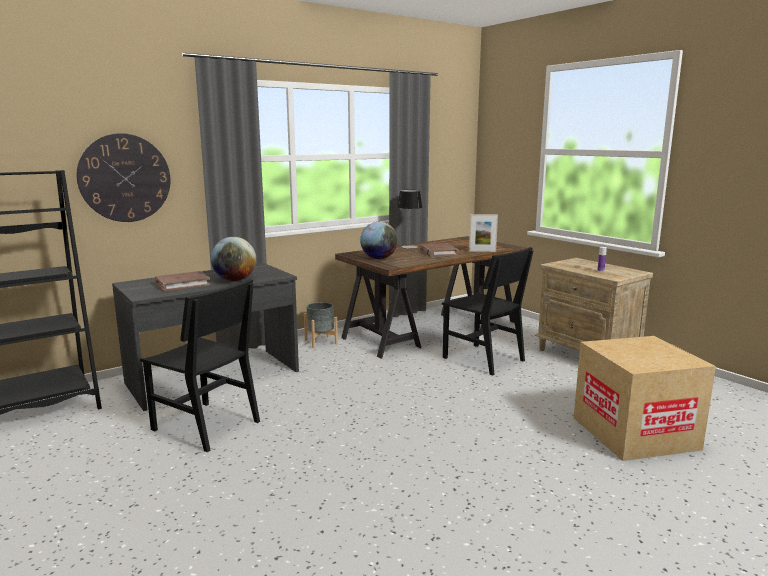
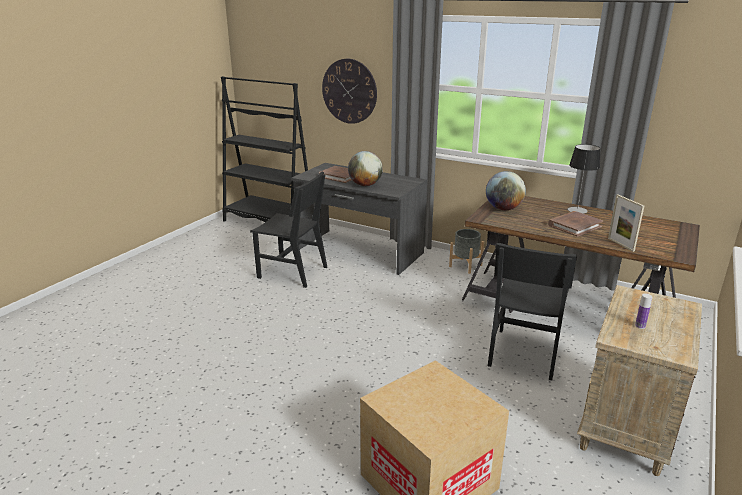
camera: 65 degrees right, 10 degrees up
(206, 425) = (292, 272): black chair -> black chair turned 75 degrees counterclockwise

